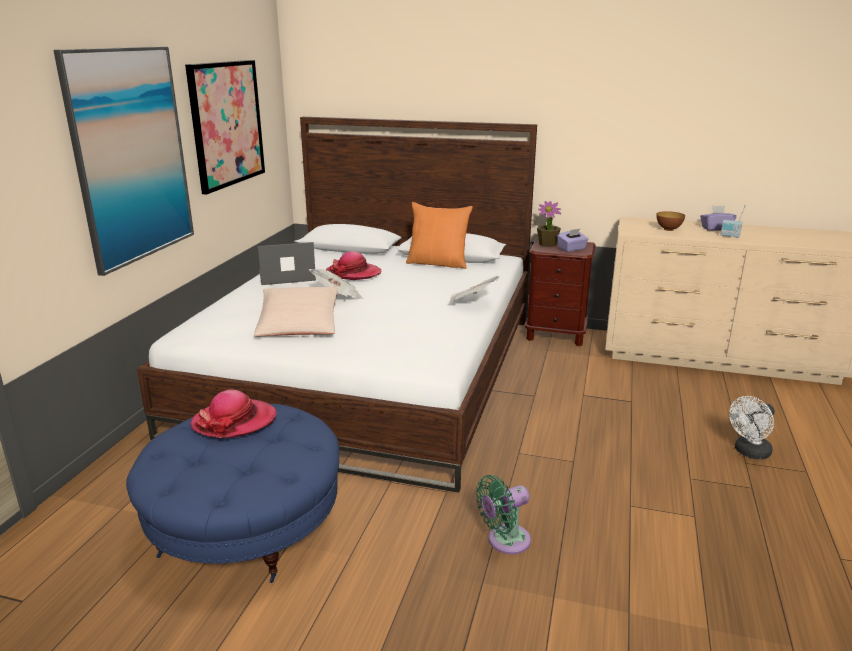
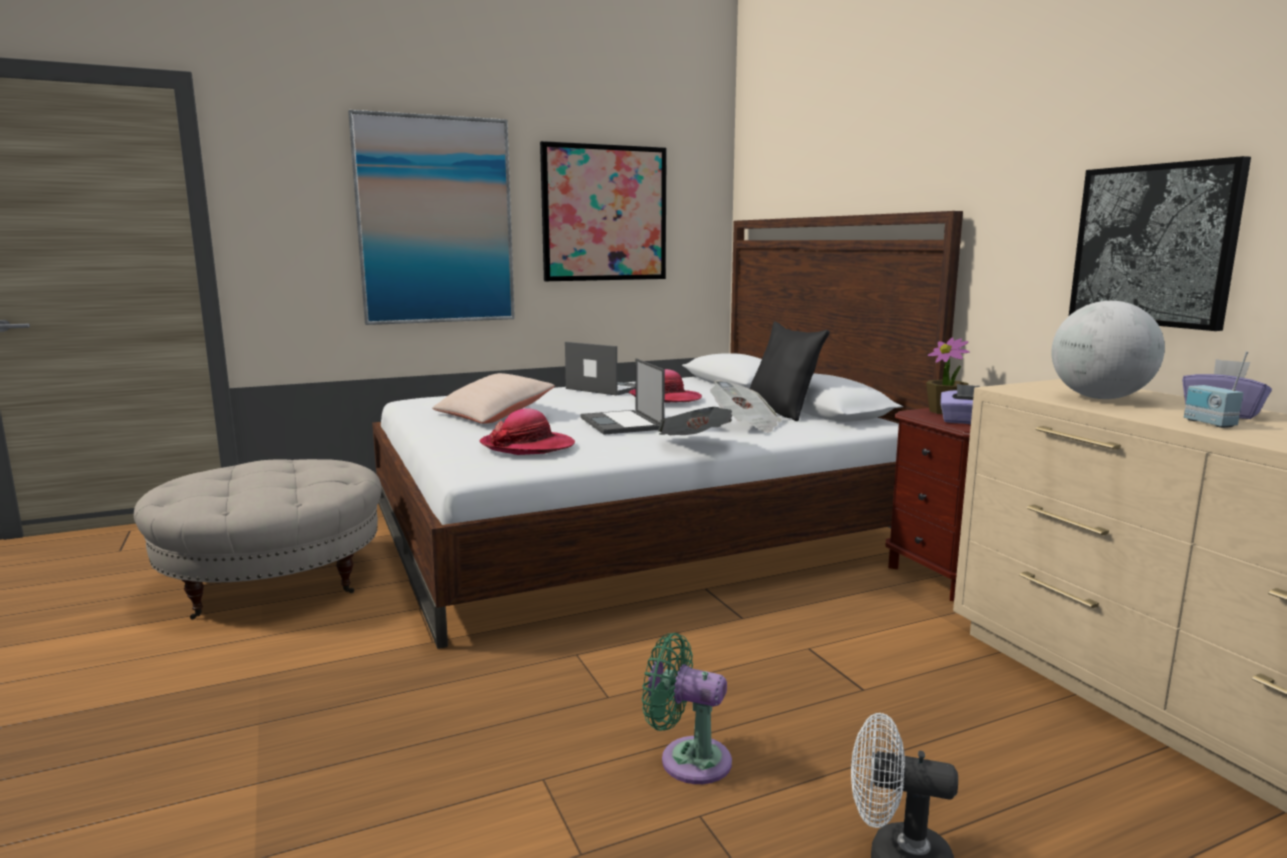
camera: 50 degrees right, 10 degrees down
(234, 421) = (307, 466): hat -> hat (528, 446)
(246, 527) = (274, 579): blue ottoman -> beige ottoman
(338, 297) = (588, 408): newspaper -> newspaper (745, 425)
(398, 302) = (622, 423): none -> laptop
(438, 263) = (782, 411): orange pillow -> black pillow
(504, 541) = (358, 709): green fan -> green fan (688, 759)
(658, 148) = (1154, 245): none -> picture
(668, 229) = (1099, 398): bowl -> globe

